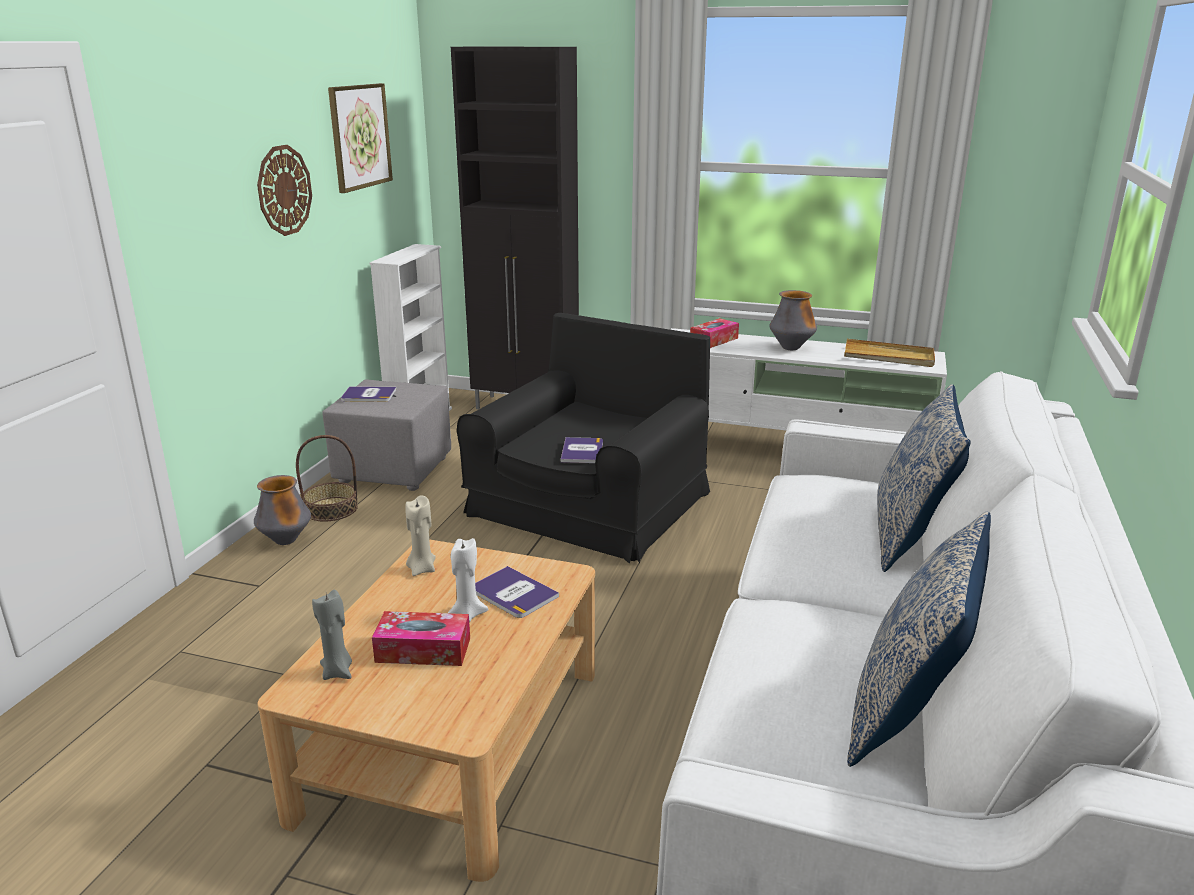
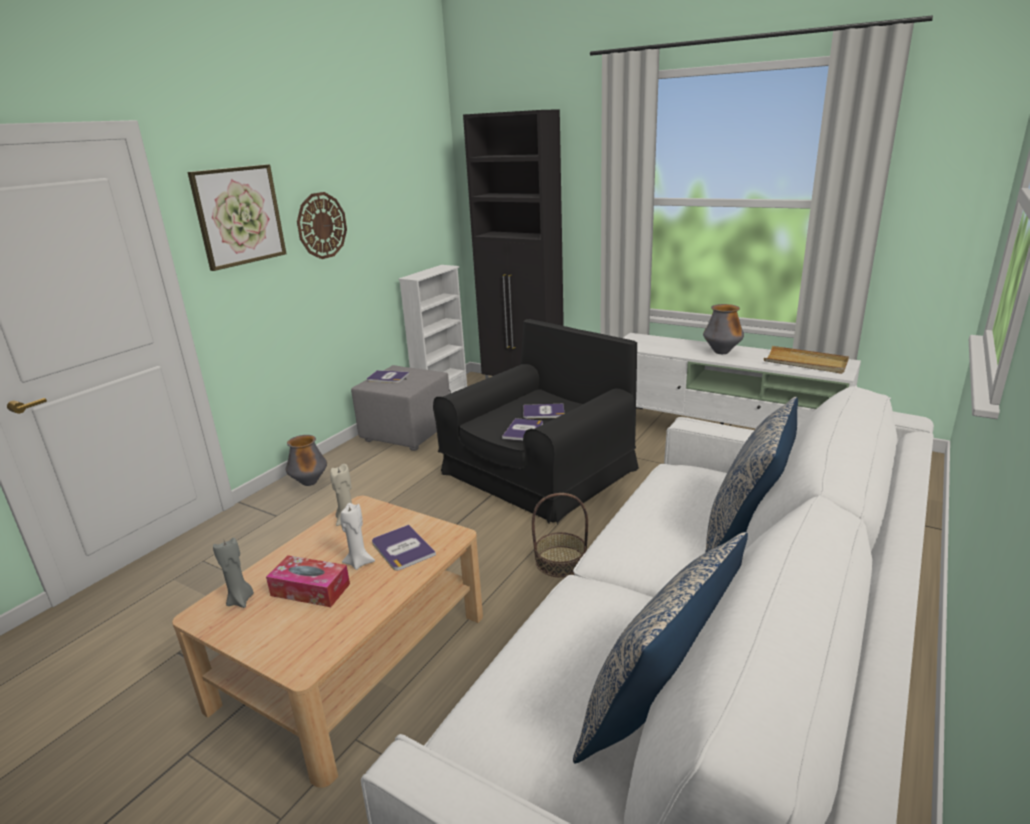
camera: 15 degrees right, 0 degrees up
(331, 509) = (351, 461): basket -> basket (560, 561)
(359, 136) = (392, 185): picture -> picture (239, 216)
(595, 428) = (543, 412): none -> book
(714, 340) = (659, 344): tissue box -> none

